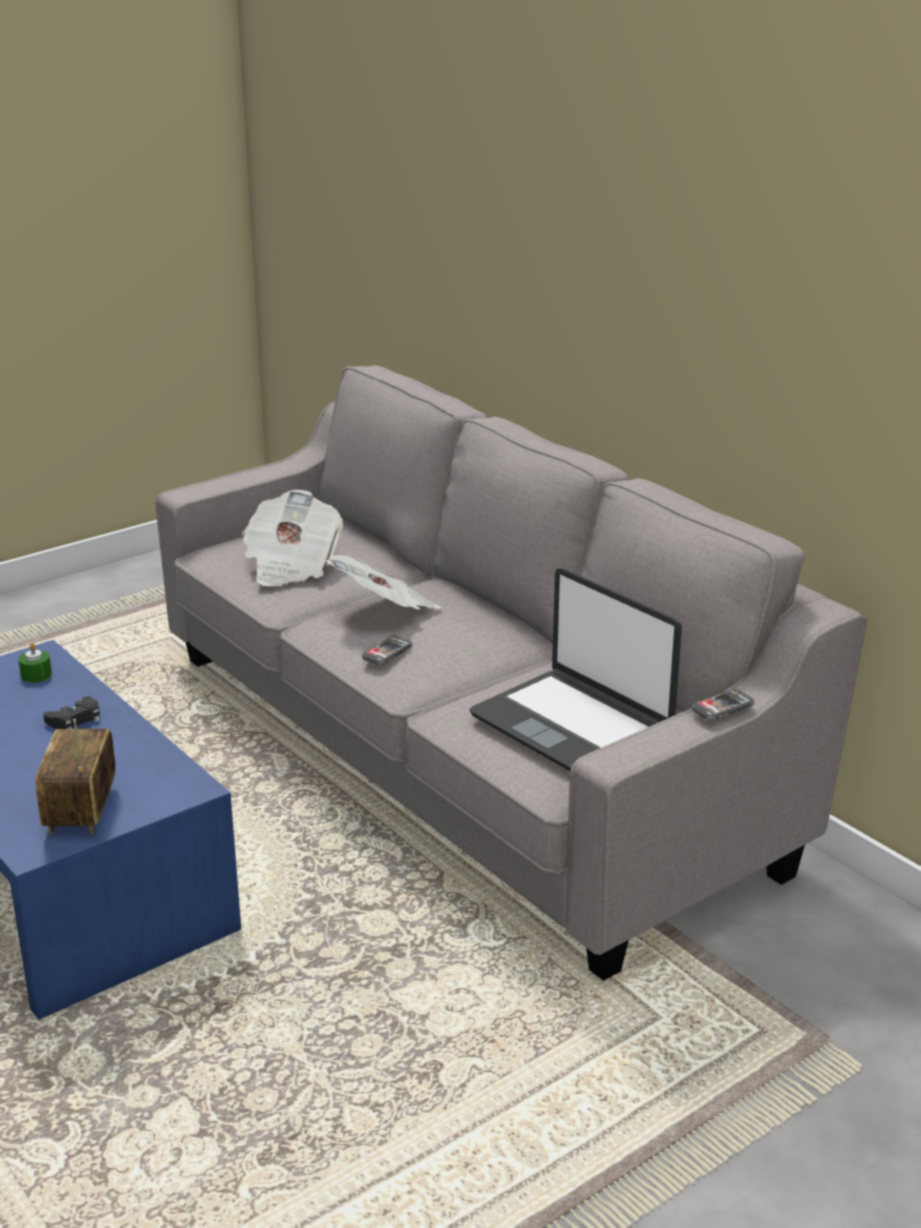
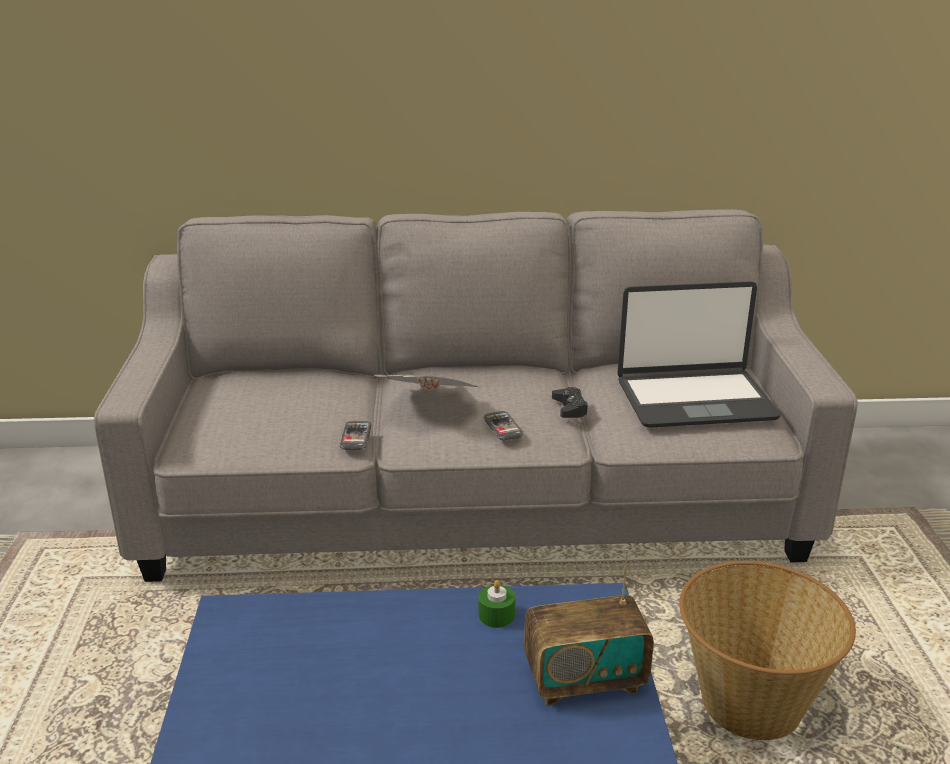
camera: 55 degrees left, 0 degrees up
(36, 675) = (267, 629): green candle -> green candle (496, 615)
(75, 720) = (397, 631): black game controller -> black game controller (570, 408)
(81, 810) = (584, 680): radio -> radio turned 45 degrees counterclockwise
(291, 565) = (287, 417): newspaper -> none
(326, 1004) = (750, 702): none -> basket
(722, 707) = (789, 331): phone -> phone (355, 437)

